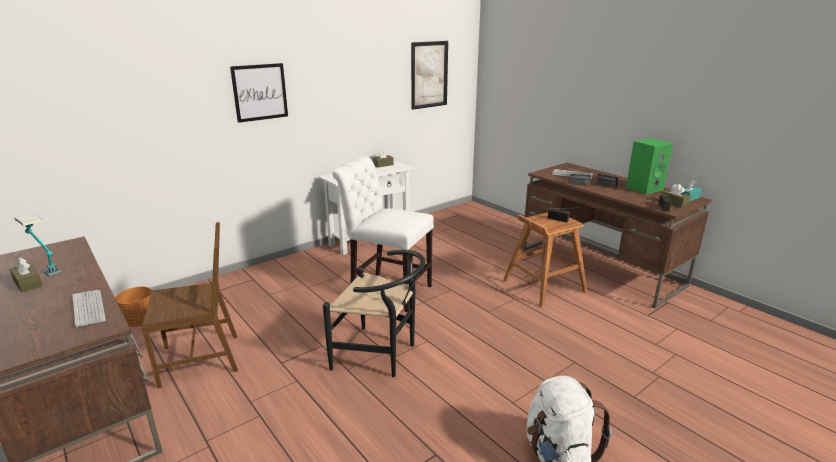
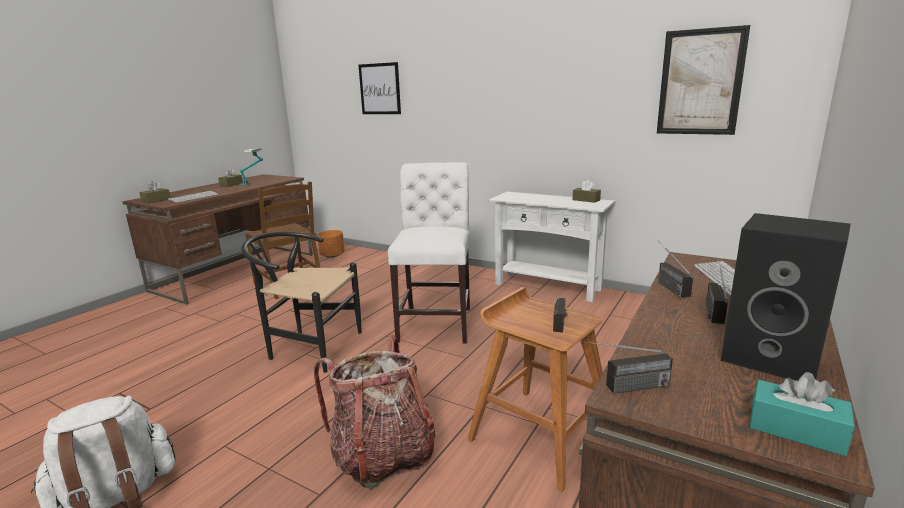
camera: 70 degrees right, 5 degrees down
(260, 92) = (458, 91): picture -> picture (380, 89)
(381, 355) = (308, 347): black chair -> black chair turned 105 degrees clockwise
(546, 336) = (382, 456): none -> backpack
(644, 188) = (773, 357): green speaker -> black speaker
(674, 203) = (701, 402): brown tissue box -> brown tissue box (156, 200)

